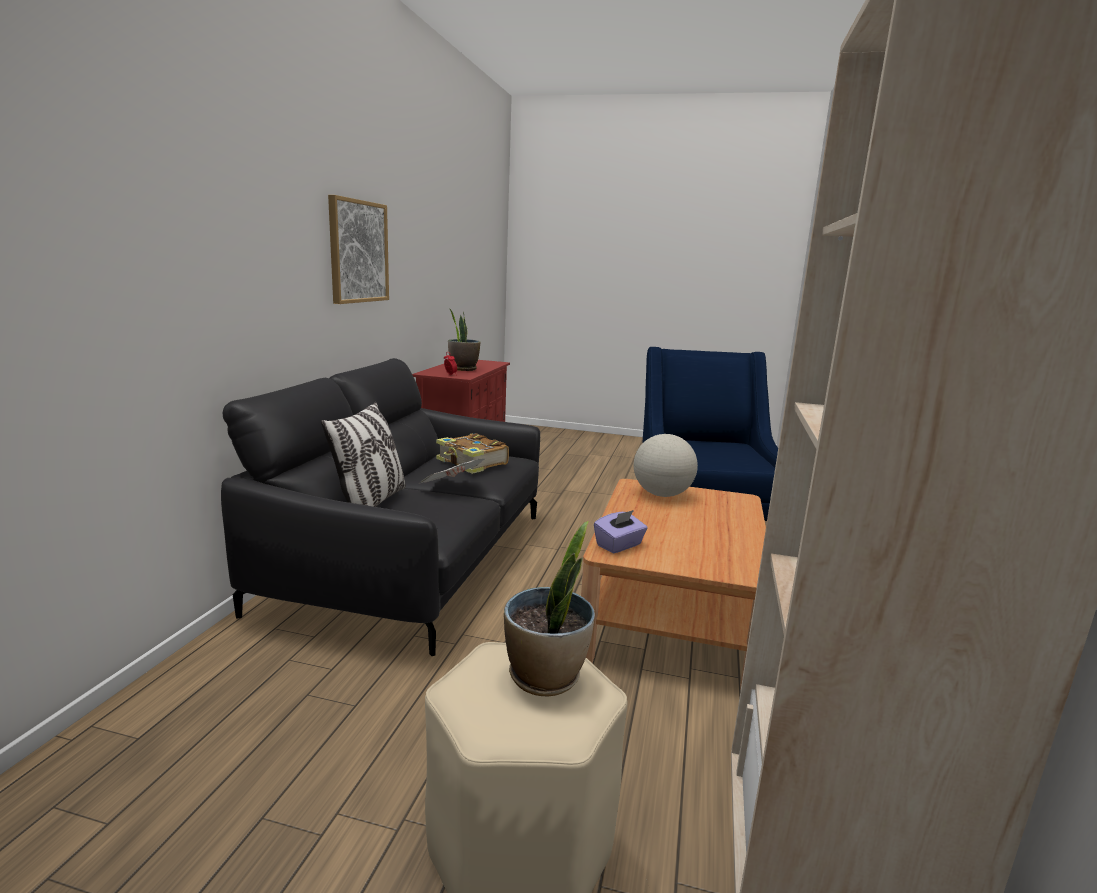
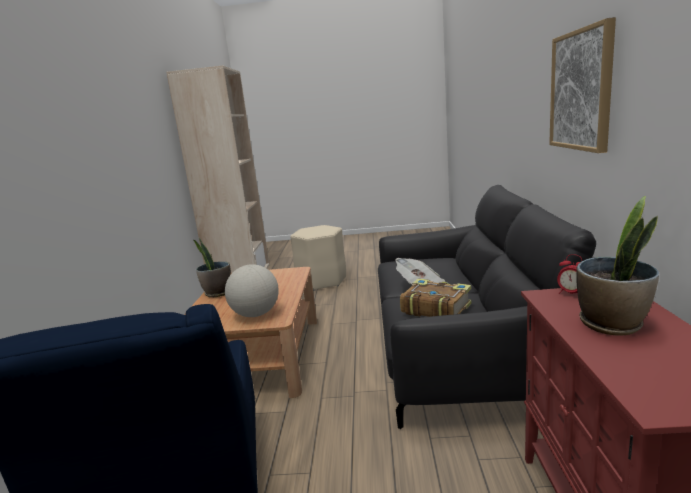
camera: 170 degrees right, 0 degrees up
(371, 503) = (452, 267): pillow -> none
(546, 677) = (312, 232): potted plant -> potted plant (217, 293)
(619, 545) = (292, 274): purple tissue box -> none

